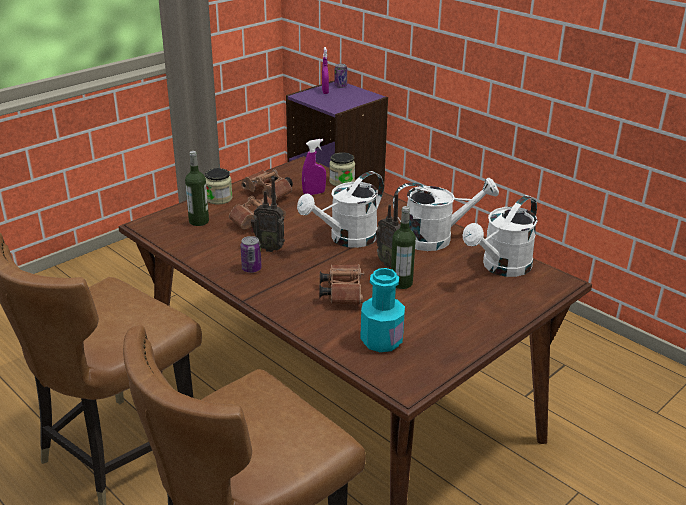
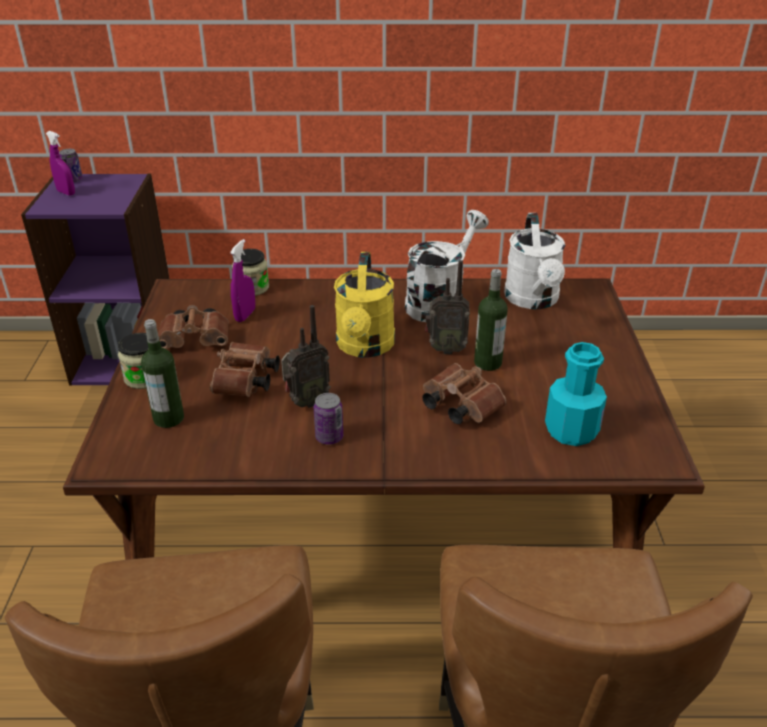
camera: 45 degrees left, 5 degrees up
(347, 239) = (365, 347): white watering can -> yellow watering can

